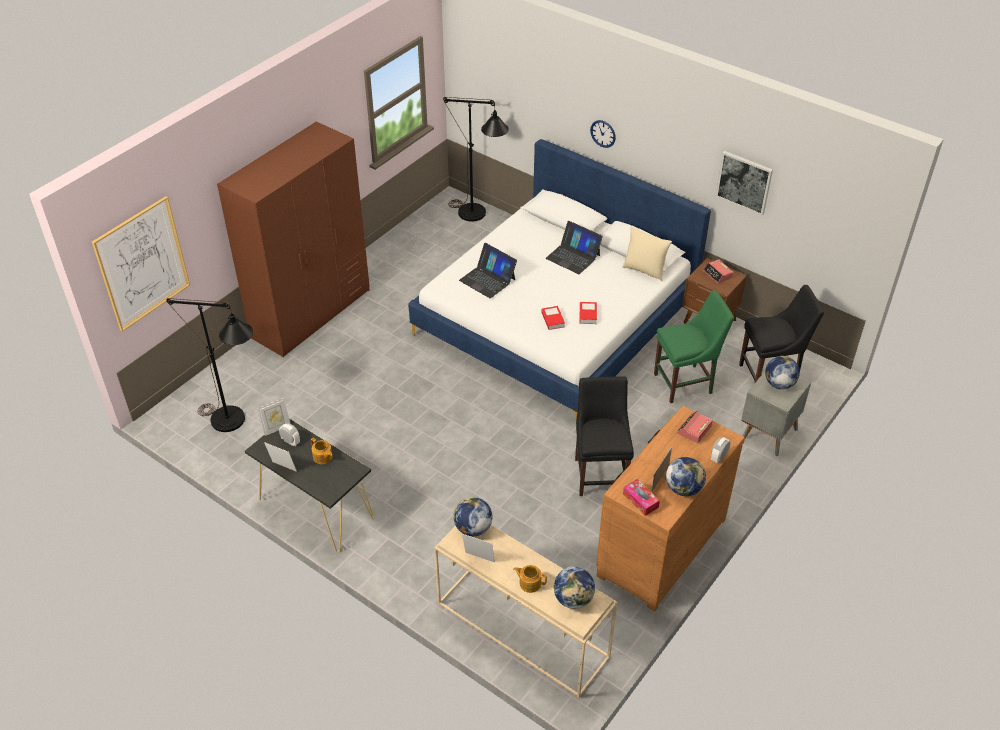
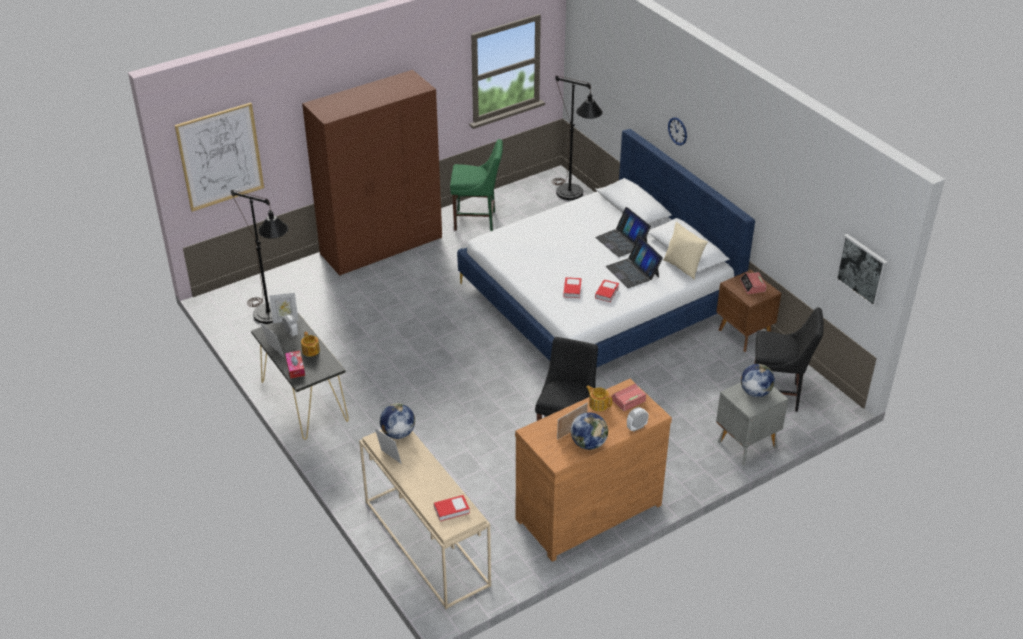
camera: 20 degrees right, 5 degrees down
(487, 279) = (531, 243): laptop -> laptop (633, 271)
(529, 583) = (421, 487): teapot -> teapot (598, 404)
(573, 599) = (451, 510): globe -> book
(640, 500) = (544, 443): tissue box -> tissue box (295, 368)
(686, 383) = (690, 382): green chair -> green chair (477, 220)
(744, 182) = (783, 197): picture -> picture (862, 269)

